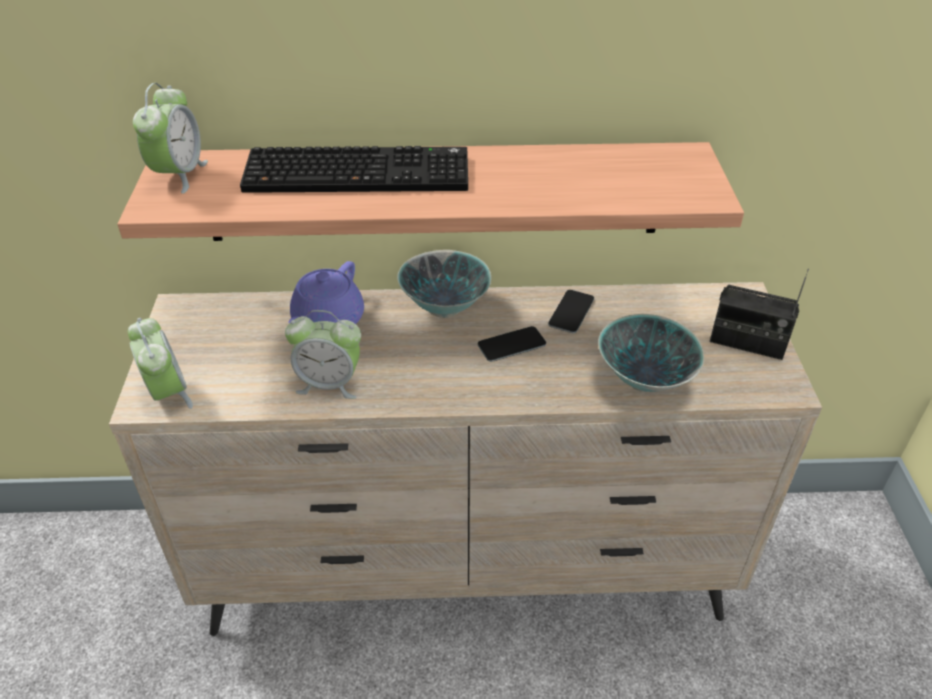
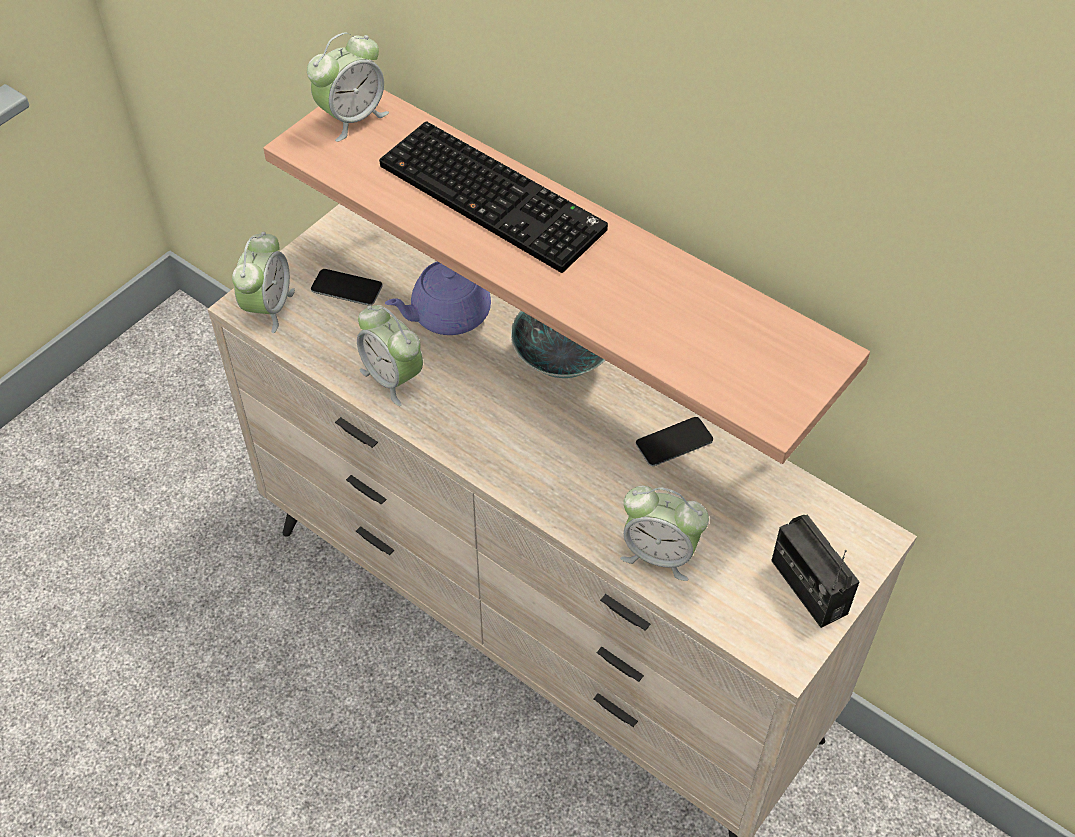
camera: 40 degrees right, 10 degrees up
(511, 344) = (581, 440): phone -> phone (346, 288)
(643, 379) = (659, 554): bowl -> alarm clock

